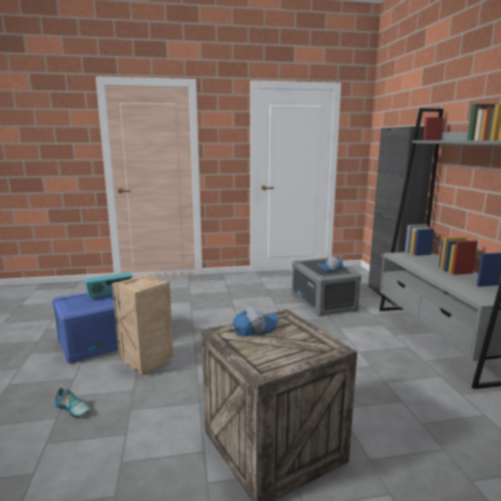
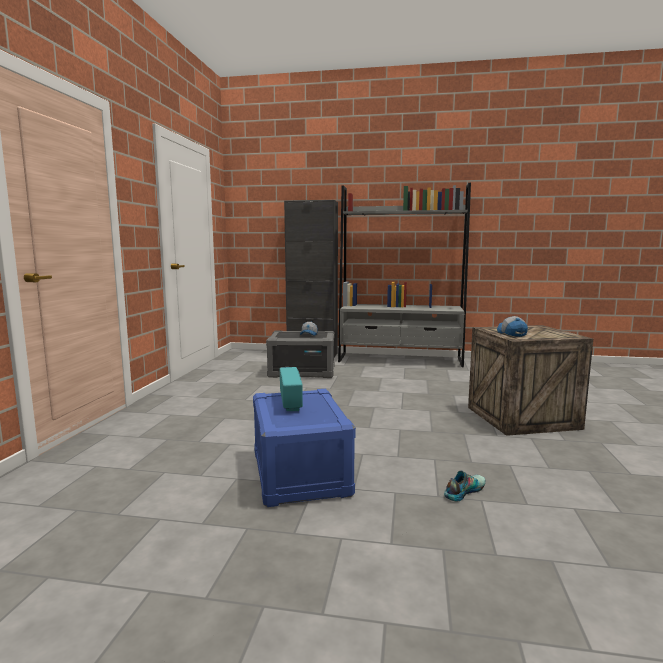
camera: 70 degrees left, 5 degrees down
(148, 363) = (378, 449): crate -> none

